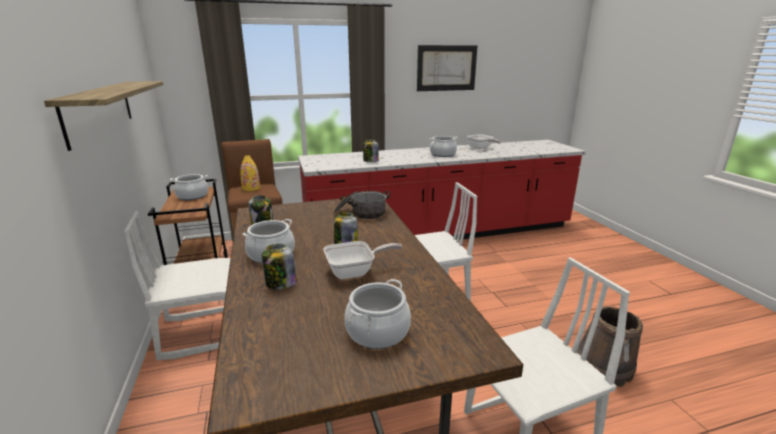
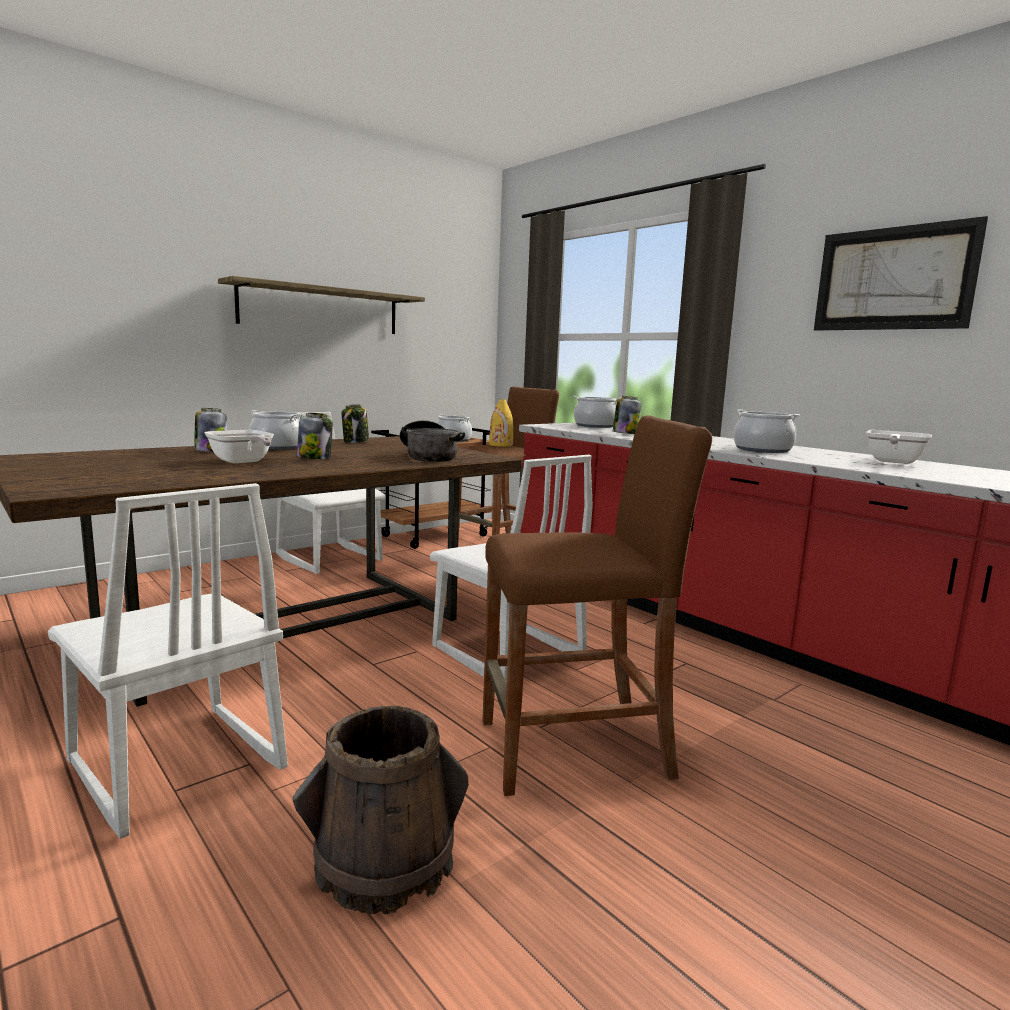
camera: 65 degrees right, 10 degrees down
(378, 332) = (104, 470): cooking pot -> cooking pot (595, 426)
(526, 303) = (573, 749): none -> brown stool

